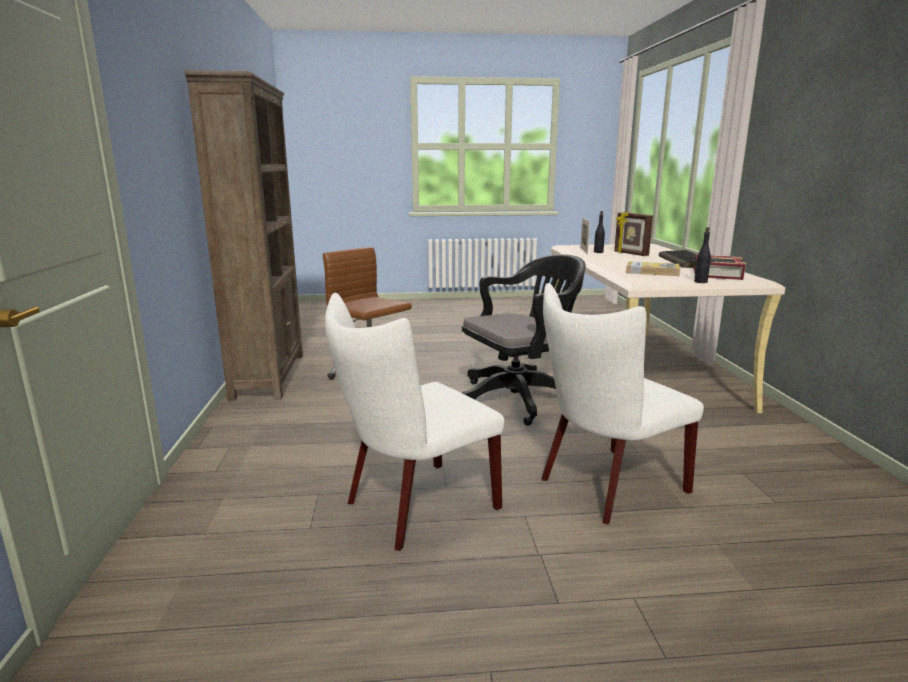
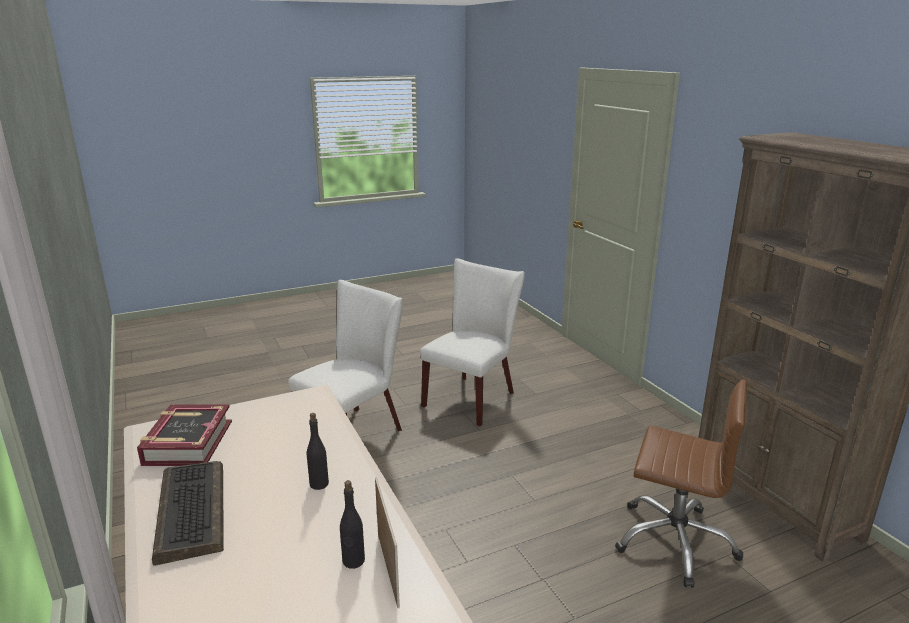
camera: 160 degrees right, 5 degrees up
(520, 398) = (451, 526): black office chair -> none
(630, 254) = (281, 558): picture frame -> none
(652, 271) = (281, 435): book -> none
(700, 282) = (236, 406): black bottle -> black bottle (319, 484)

